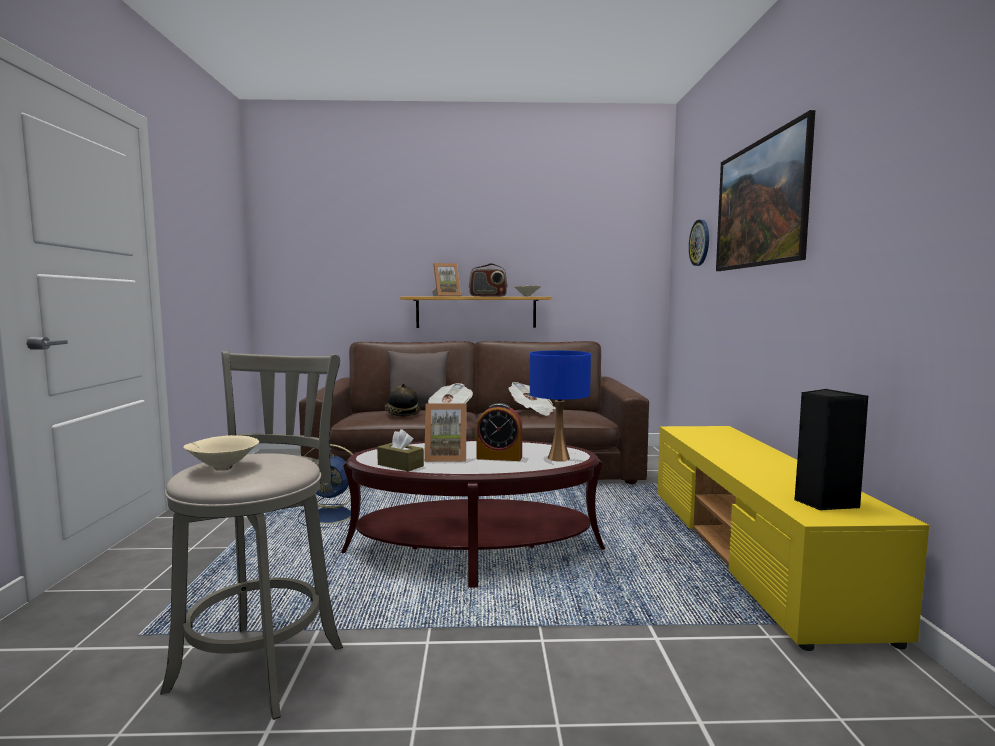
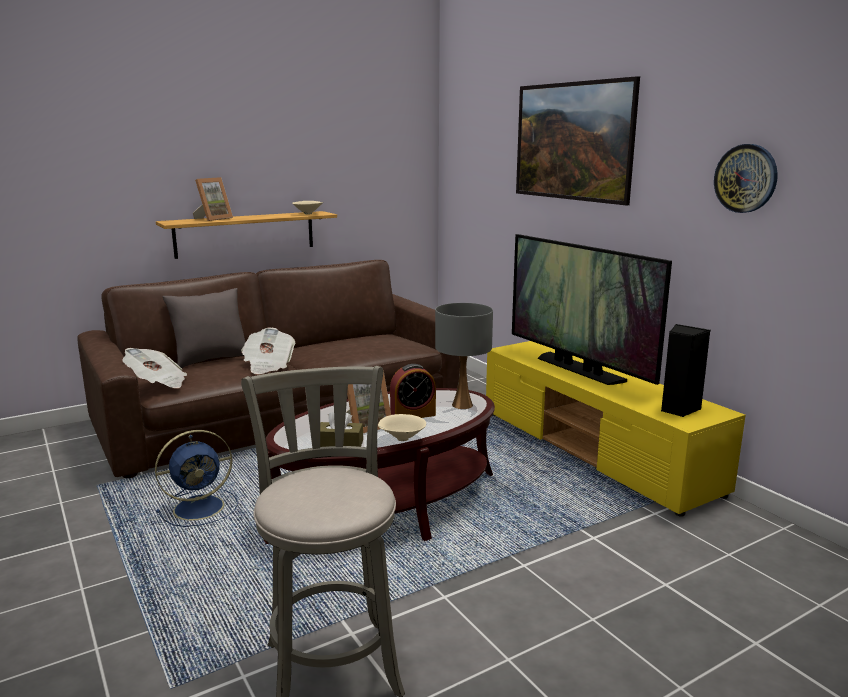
camera: 30 degrees left, 10 degrees up
(222, 468) = (313, 500): beige bowl -> beige bowl (401, 439)
(402, 413) = (218, 373): hat -> none
(488, 296) = (262, 215): radio -> none
(532, 411) = (352, 347): newspaper -> newspaper (157, 383)
(558, 458) = (462, 405): blue table lamp -> grey table lamp
(700, 242) = (488, 158): wall clock -> wall clock (746, 178)
(739, 452) = (578, 369): none -> television

